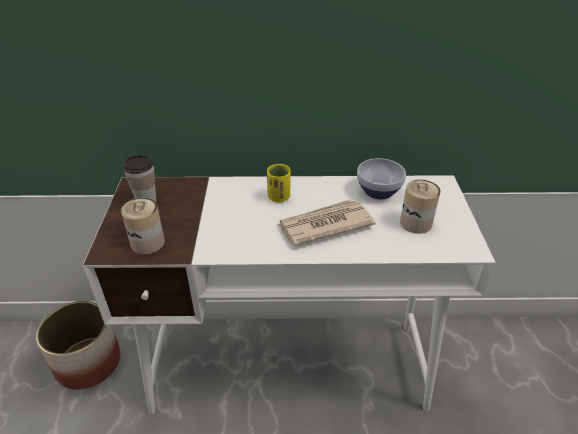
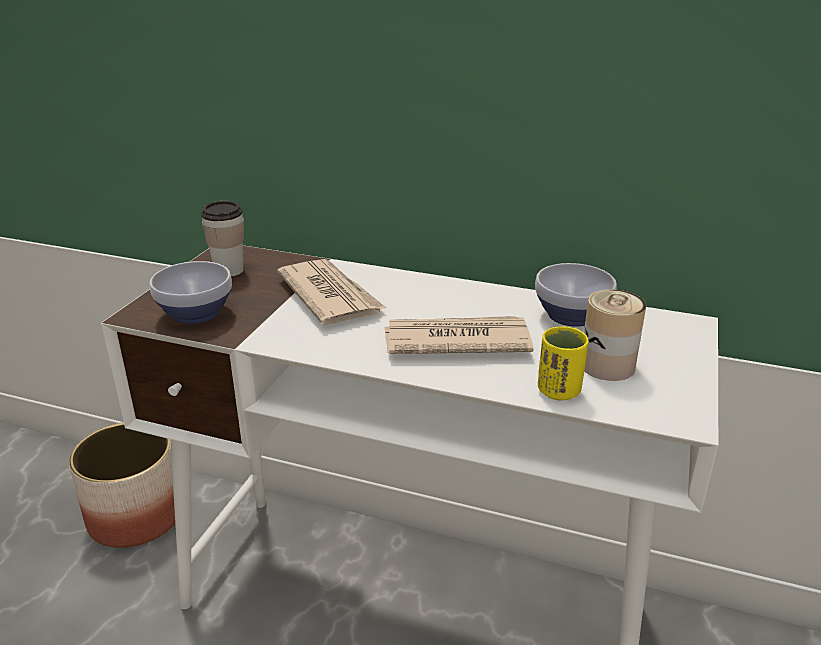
camera: 20 degrees right, 10 degrees down
(147, 243) = (196, 314): can -> bowl
(227, 207) = (330, 296): none -> newspaper
(279, 197) = (411, 297): yellow cup -> yellow cup (559, 391)

